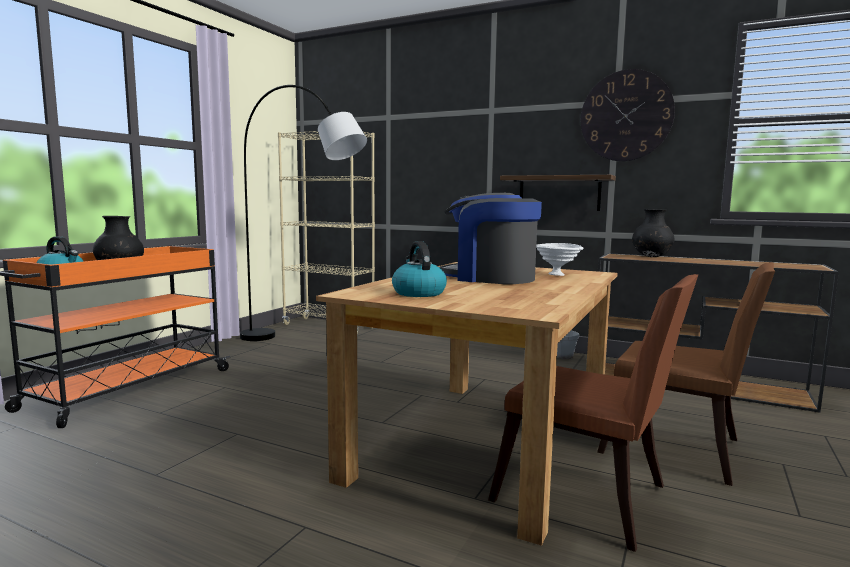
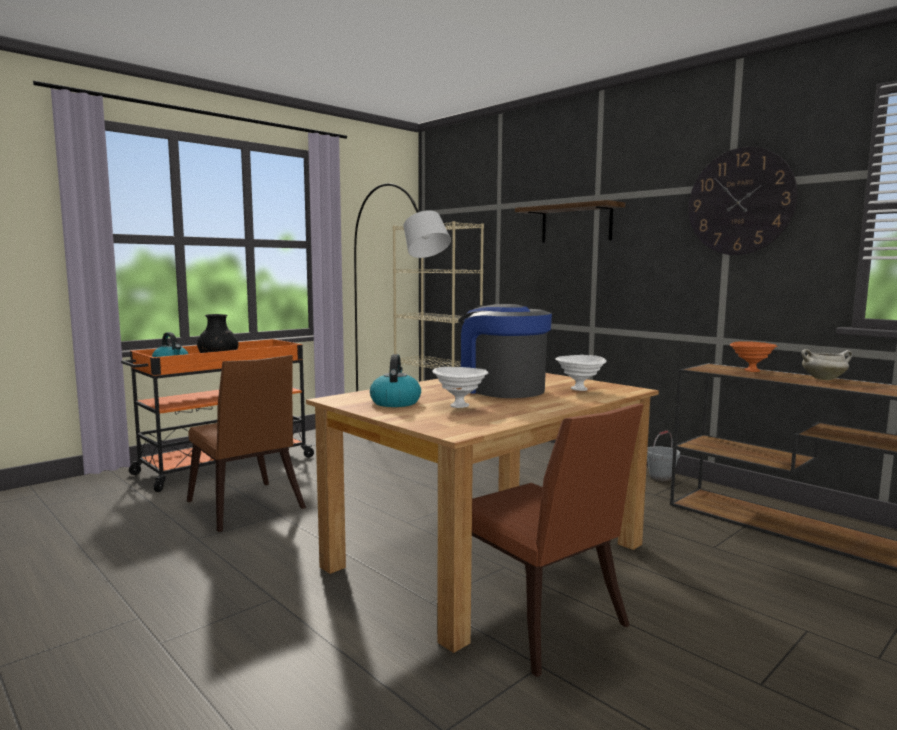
camera: 20 degrees right, 0 degrees up
(486, 292) = (459, 406): none -> white bowl
(559, 193) = (665, 290): shelf -> shelf (576, 223)
(651, 257) = (751, 371): black vase -> orange bowl
(679, 450) = (691, 596): brown chair -> brown chair (246, 508)
(713, 260) = (824, 379): none -> white cooking pot

